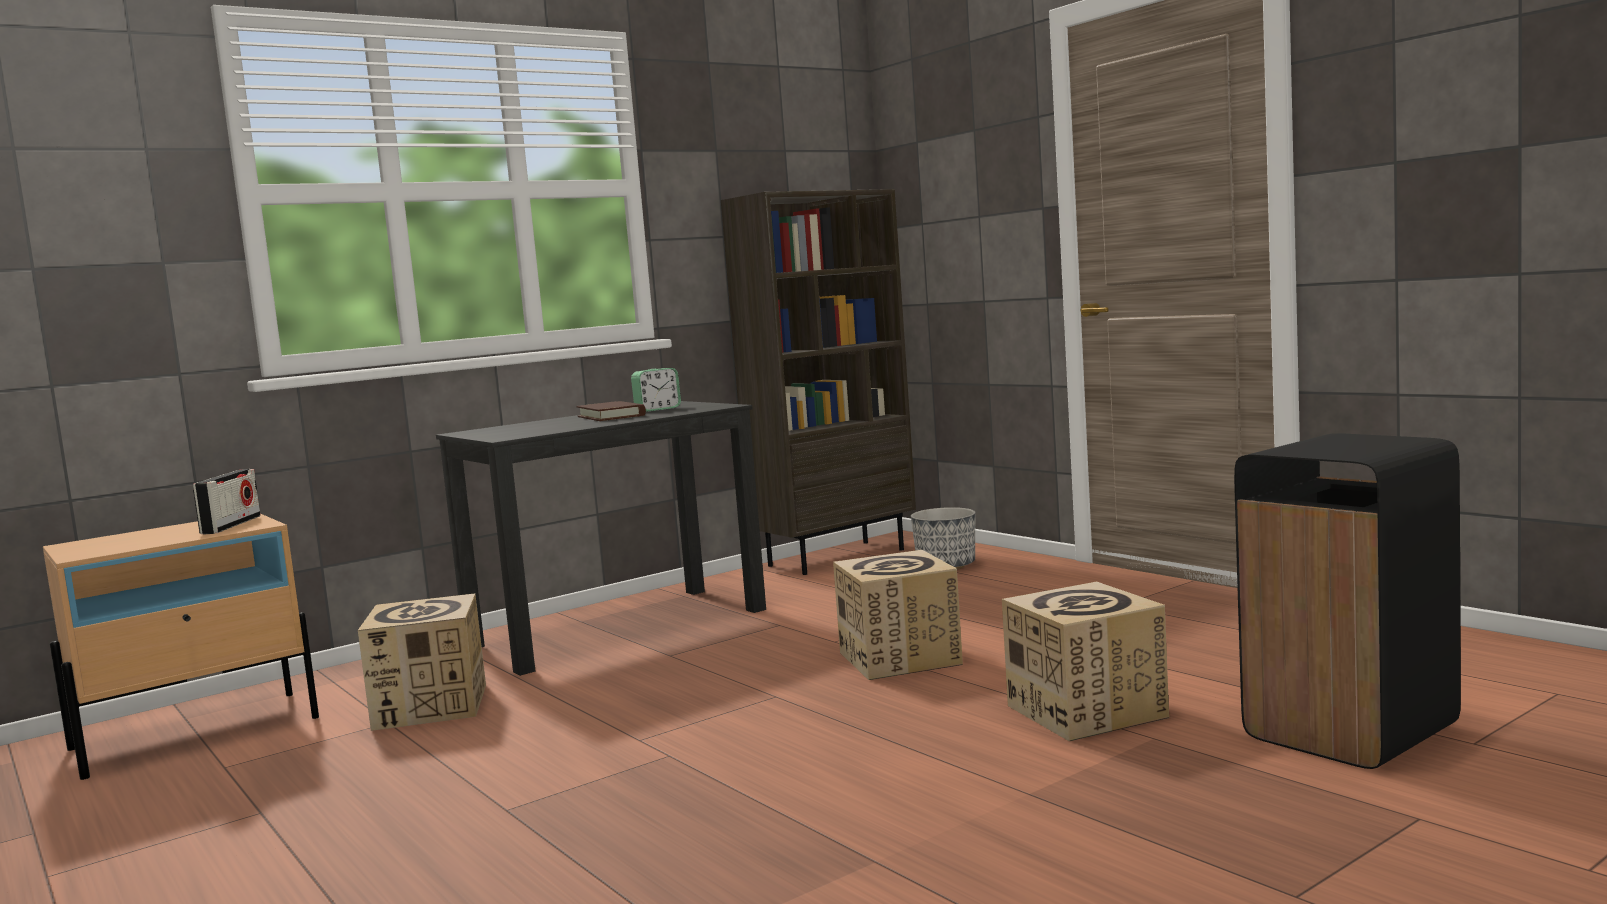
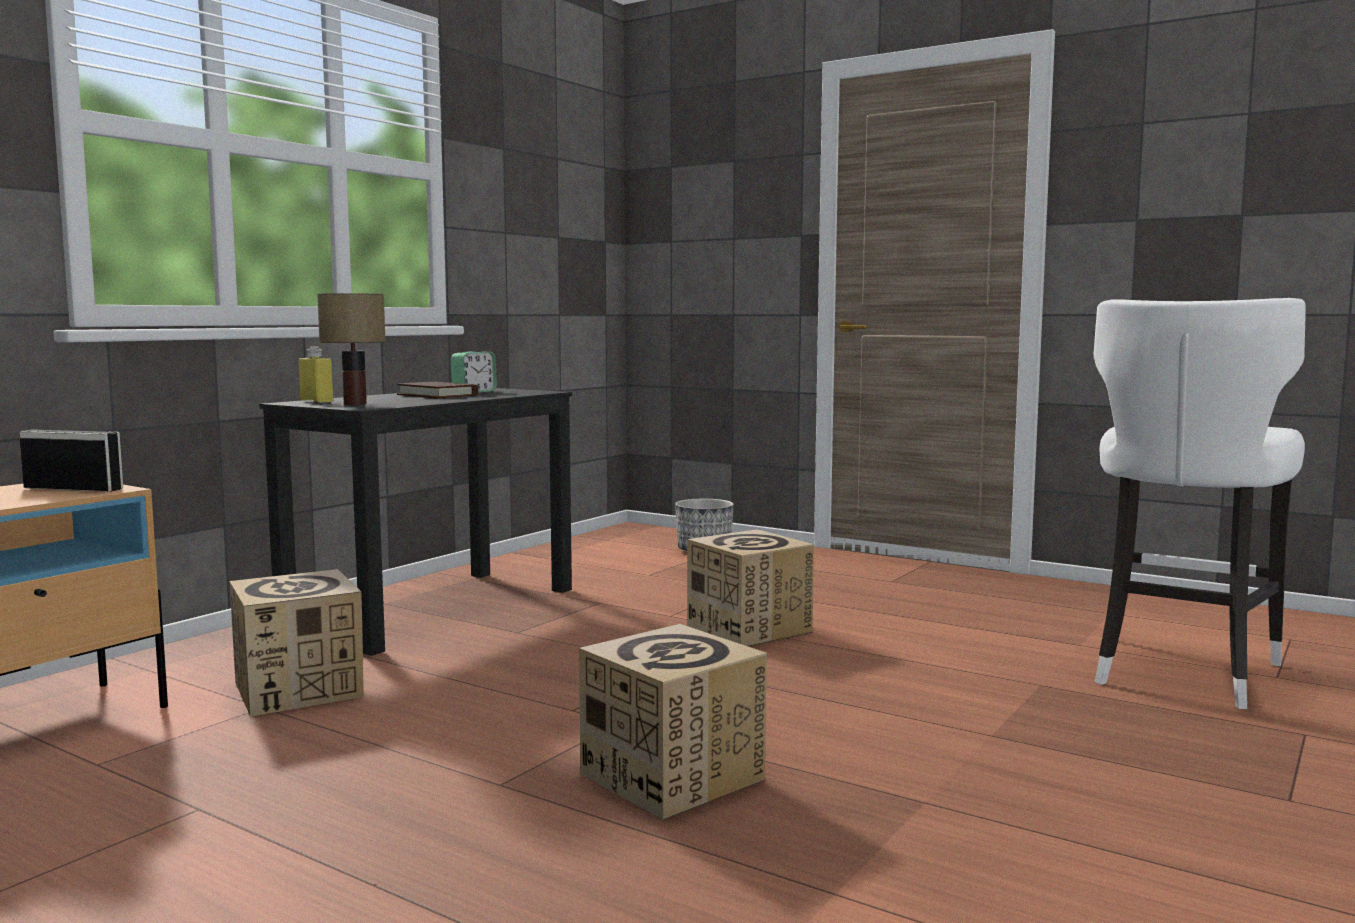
camera: 20 degrees left, 0 degrees up
(231, 525) = (73, 488): radio -> radio turned 60 degrees counterclockwise
(487, 429) = (316, 401): none -> yellow bottle
(508, 432) = (354, 404): none -> table lamp
(836, 557) = (590, 544): brown bookcase -> none
(1086, 711) = (962, 666): cardboard box -> cardboard box (672, 777)
(1347, 731) = (1179, 672): black trash can -> white stool

